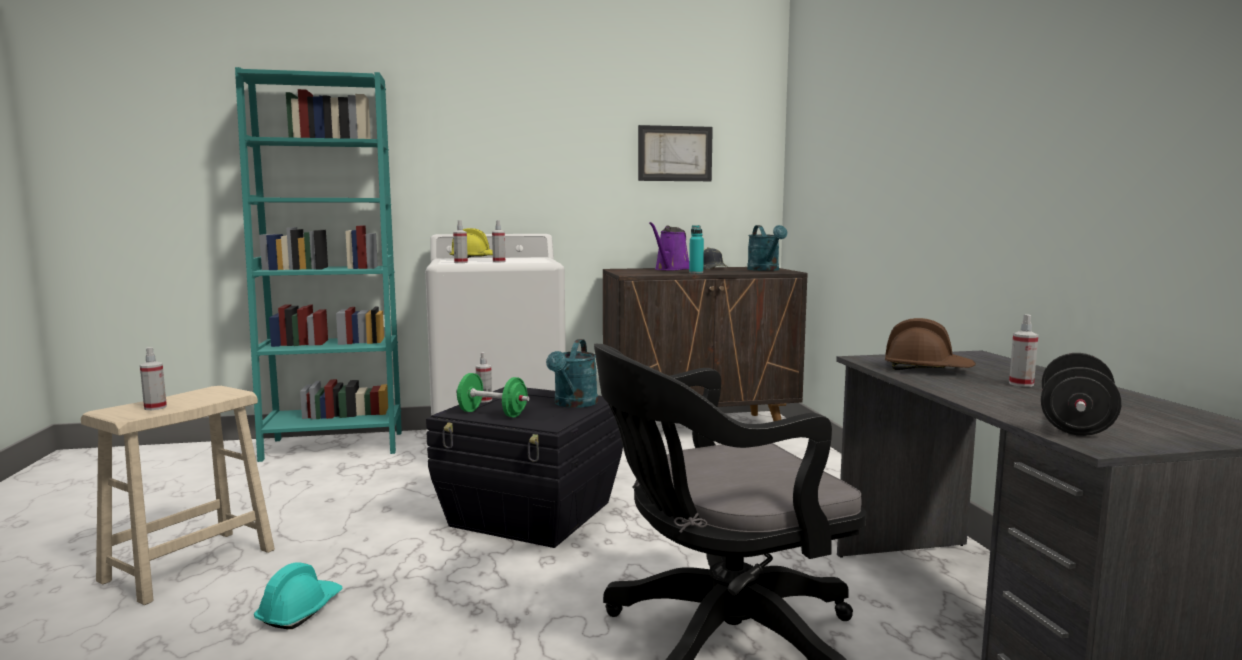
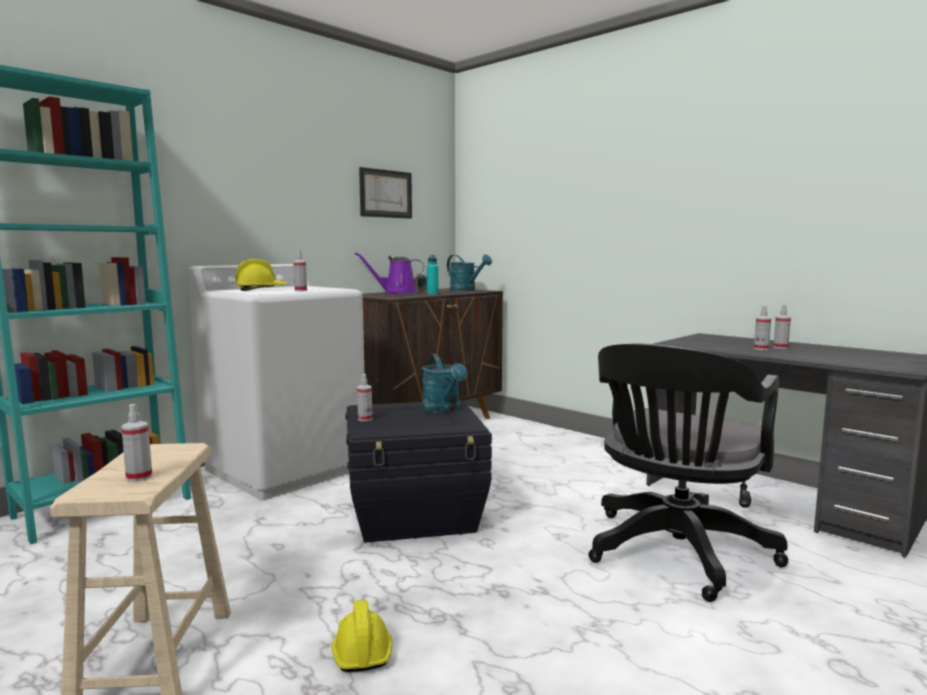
camera: 35 degrees left, 0 degrees up
(300, 610) = (361, 649): turquoise hard hat -> yellow hard hat
(461, 262) = (270, 292): spray bottle -> spray bottle (761, 349)
(492, 413) = (402, 427): green dumbbell -> none
(671, 269) = (397, 293): purple watering can -> purple watering can turned 90 degrees clockwise
(927, 369) = (718, 345): brown hard hat -> none
(1075, 423) = (866, 362): black dumbbell -> none

